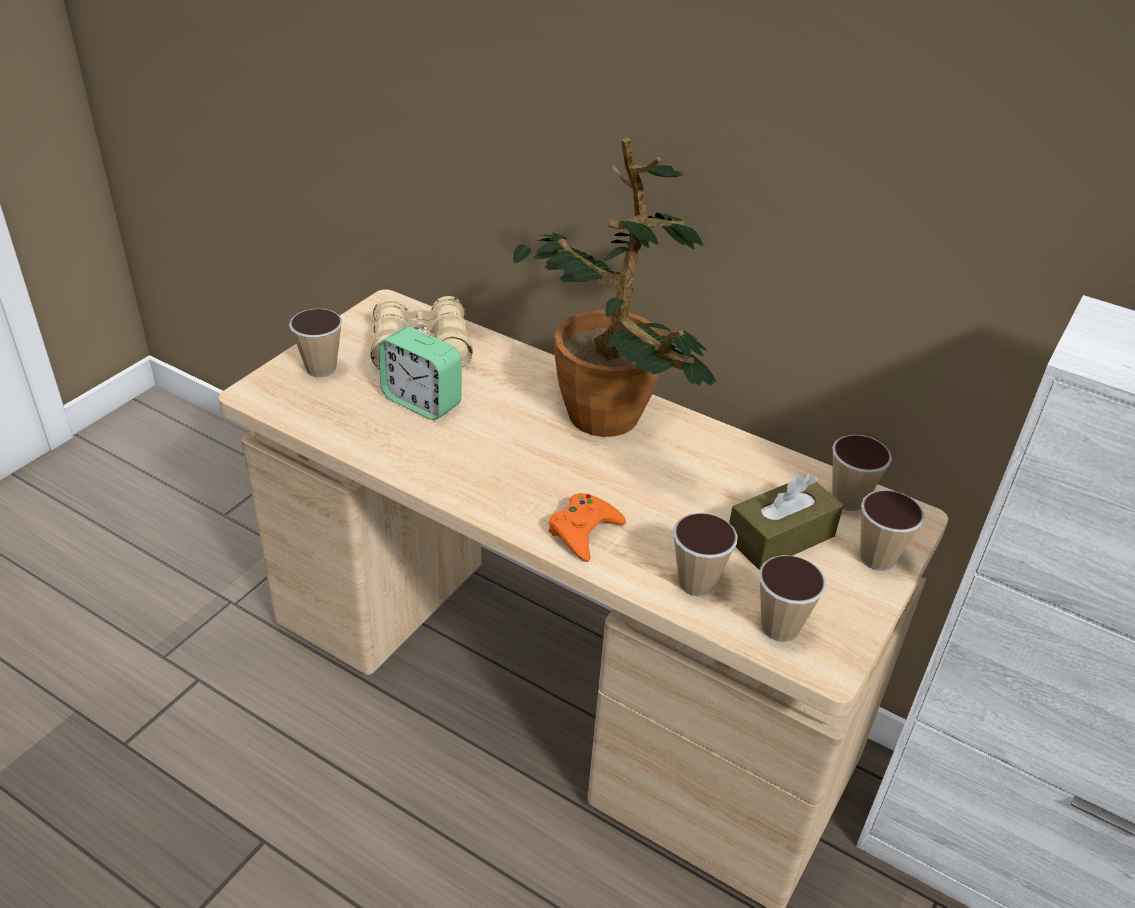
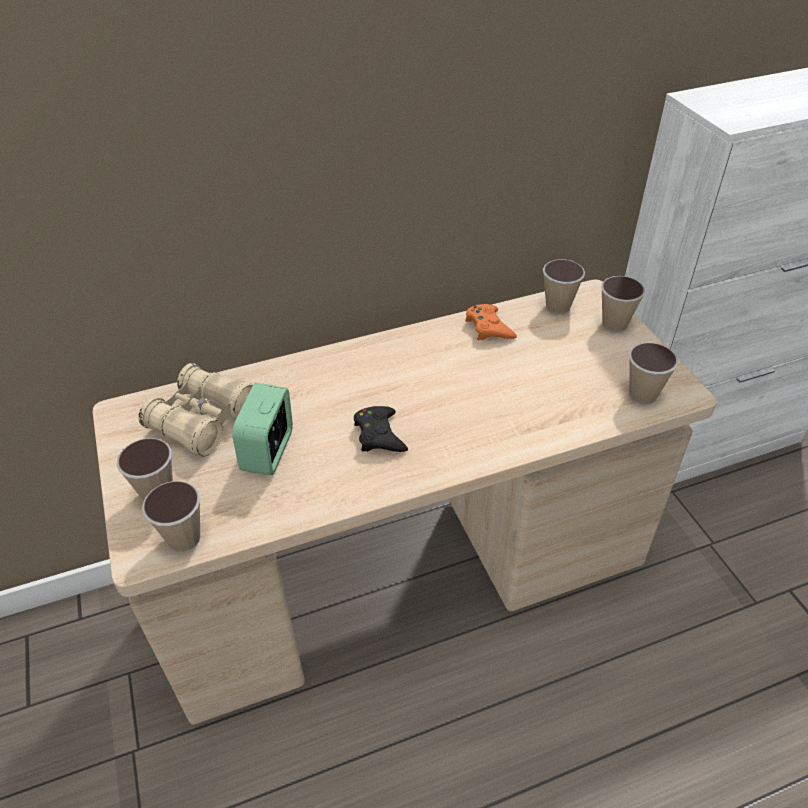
camera: 50 degrees left, 5 degrees up
(422, 401) = (268, 451): alarm clock -> alarm clock turned 120 degrees clockwise
(508, 456) = (379, 435): none -> black game controller
(583, 531) = (491, 436): orange game controller -> orange game controller (488, 327)
(608, 427) = (396, 369): potted plant -> none
(696, 583) = (580, 409): cup -> cup (184, 538)
(780, 537) = (567, 352): brown tissue box -> none

